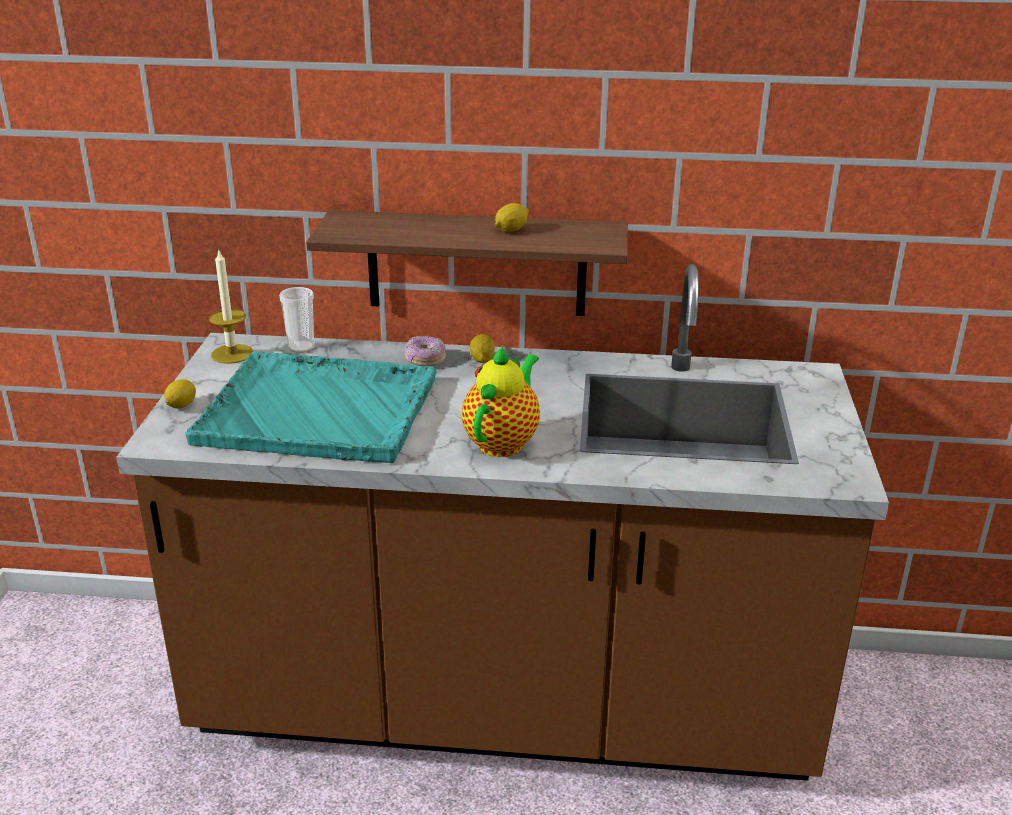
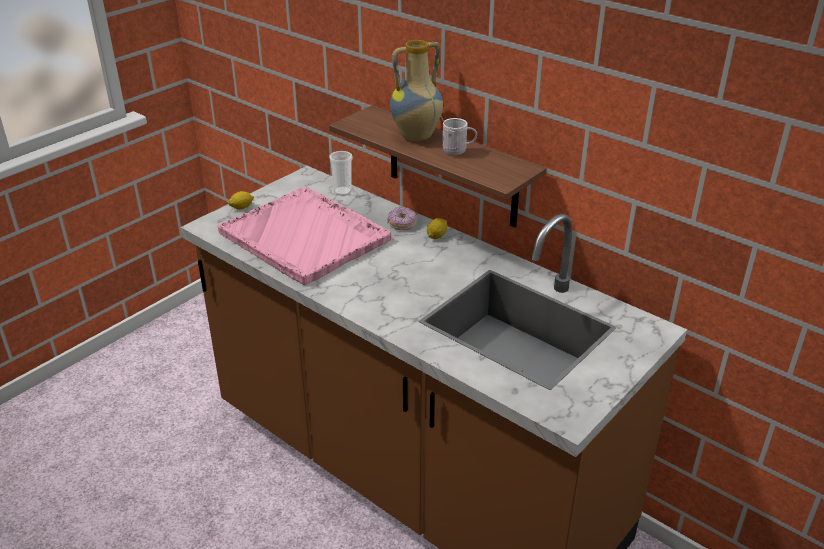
camera: 35 degrees right, 5 degrees up
(232, 354) = (302, 183): candle -> none
(320, 411) = (305, 237): turquoise tray -> pink tray
(440, 227) = (416, 137): none -> vase
(503, 441) = (381, 296): teapot -> none
(511, 230) = (458, 151): lemon -> white mug

